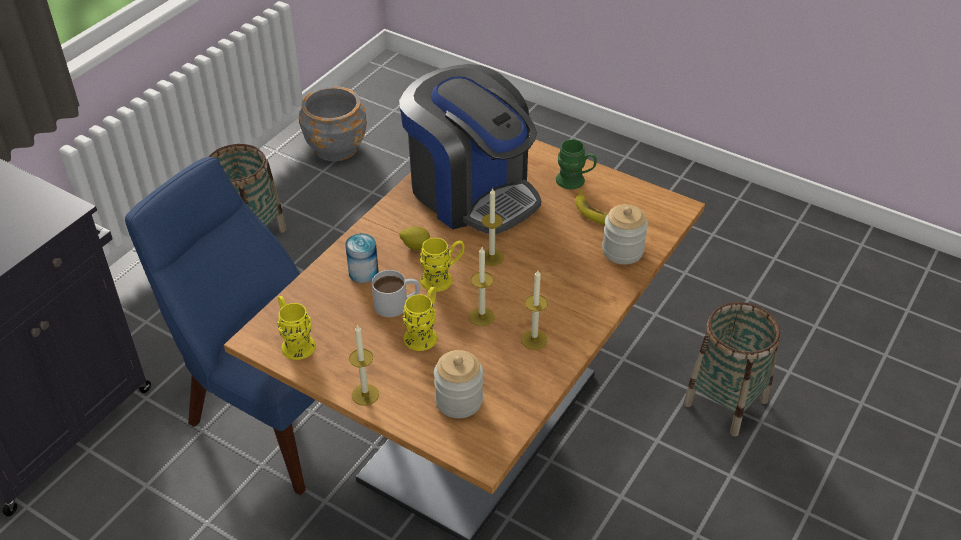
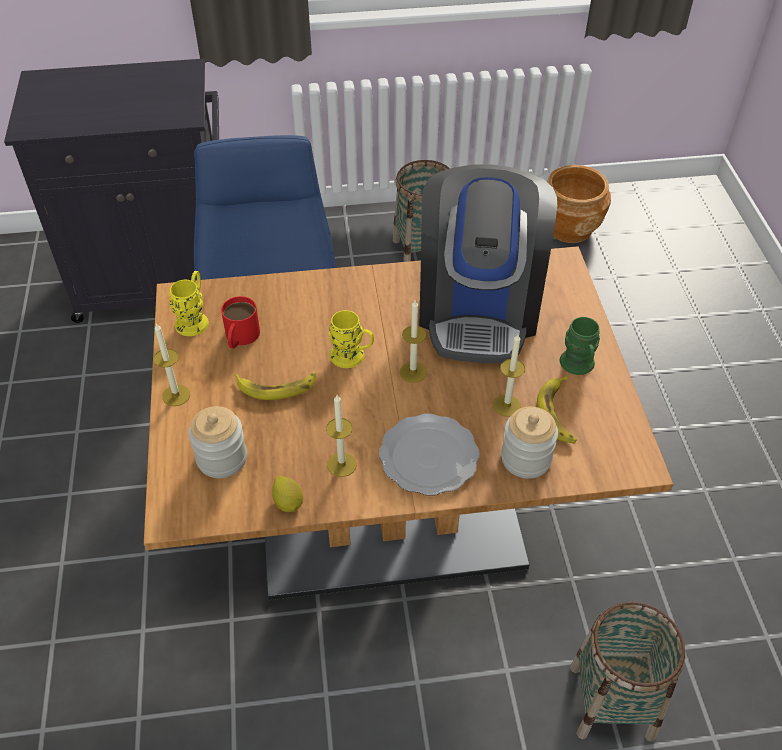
camera: 50 degrees right, 5 degrees up
(335, 148) = (569, 228): grey planter -> brown planter
(348, 327) = (240, 338): none -> red mug
(363, 272) = (309, 306): can -> none
(397, 303) = (295, 349): white mug -> none
(416, 246) = (373, 317): lemon -> lemon (288, 502)
(424, 333) = (277, 387): yellow mug -> banana
(481, 316) = (334, 411): candle -> candle (507, 405)
(574, 294) = (429, 458): none -> plate

